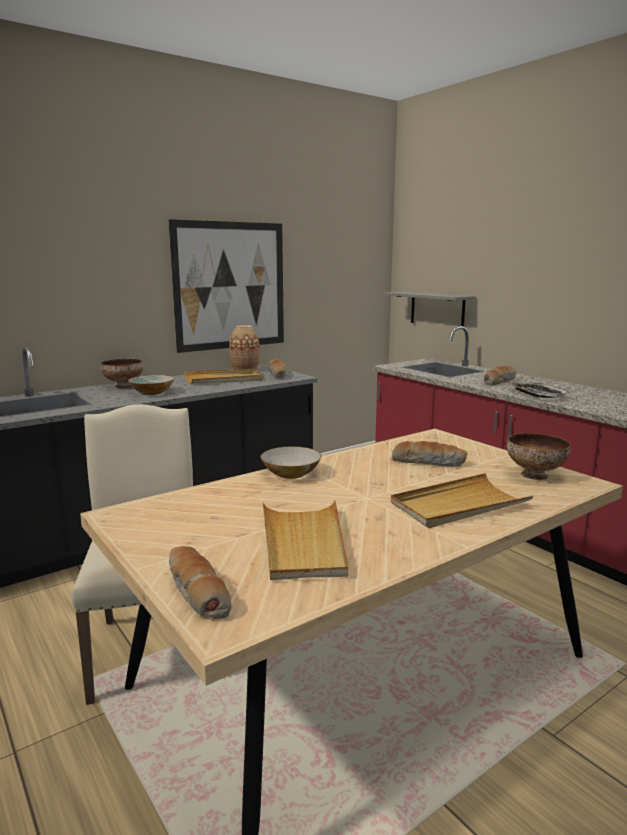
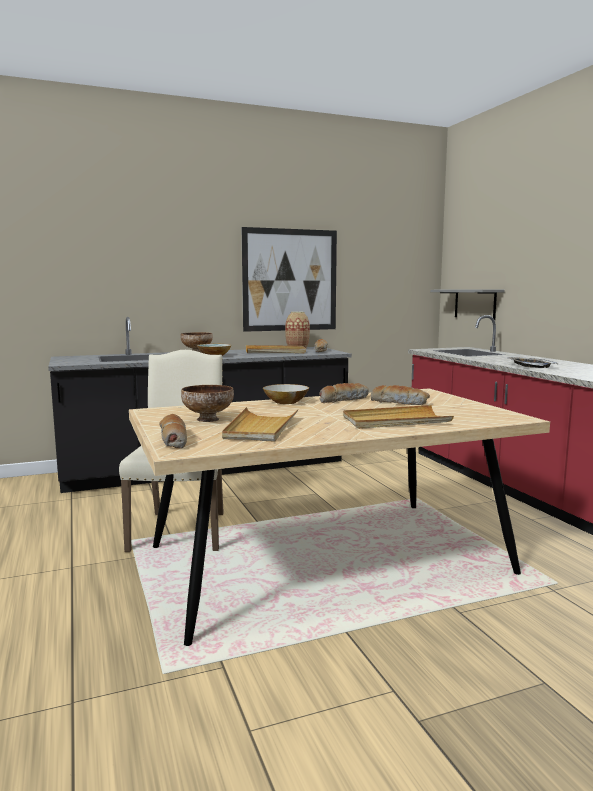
camera: 15 degrees right, 5 degrees down
(499, 381) = (508, 359): bread -> bread (343, 400)
(534, 475) = (479, 413): bowl -> bowl (207, 419)

